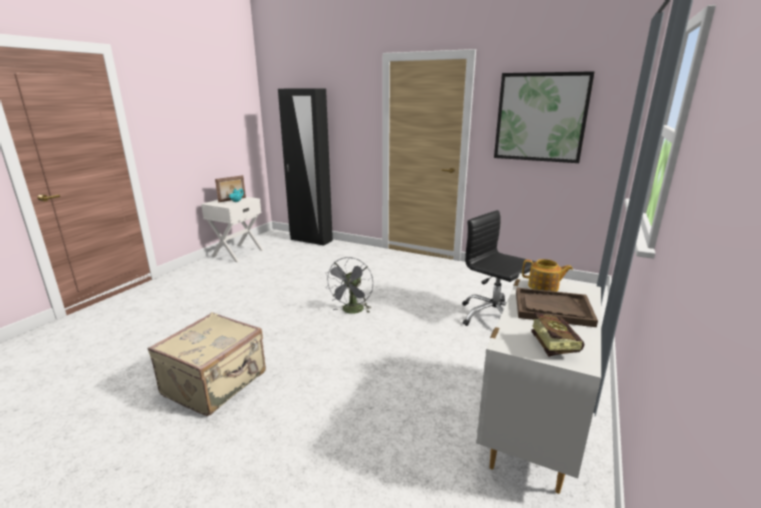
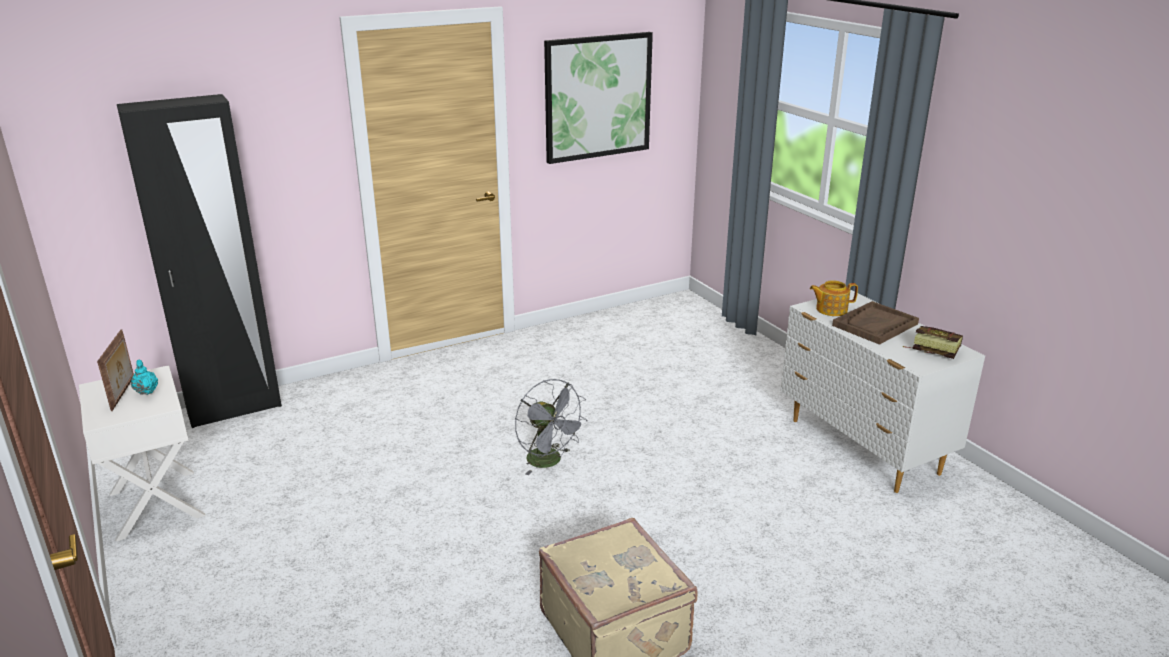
camera: 55 degrees left, 5 degrees up
(493, 317) = (675, 377): black office chair -> none
(544, 287) = (830, 309): teapot -> teapot turned 150 degrees counterclockwise

